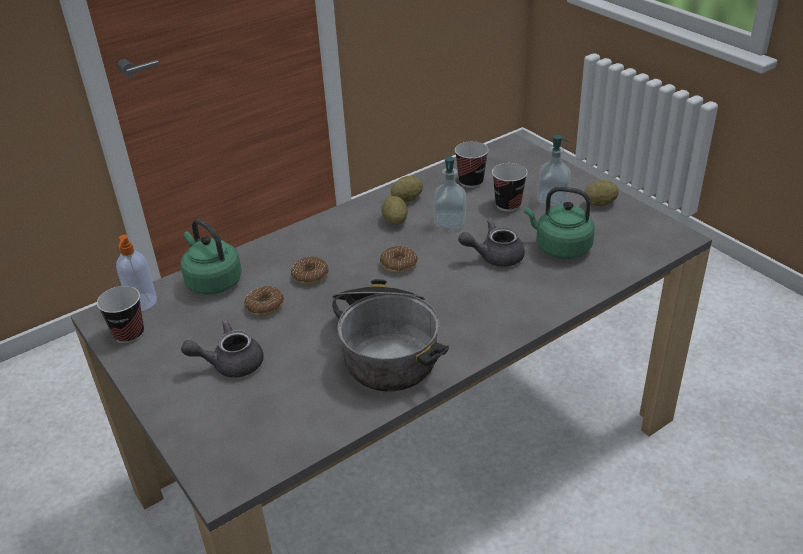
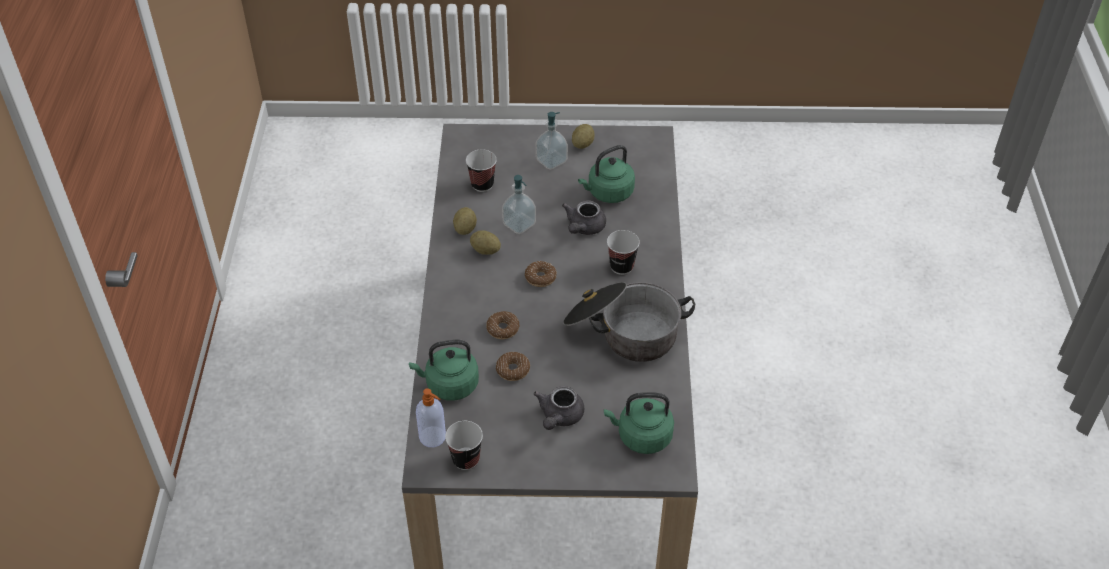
camera: 55 degrees left, 10 degrees up
(252, 435) = (641, 436): none -> green kettle
(508, 205) = (533, 185): cup -> cup (621, 266)

